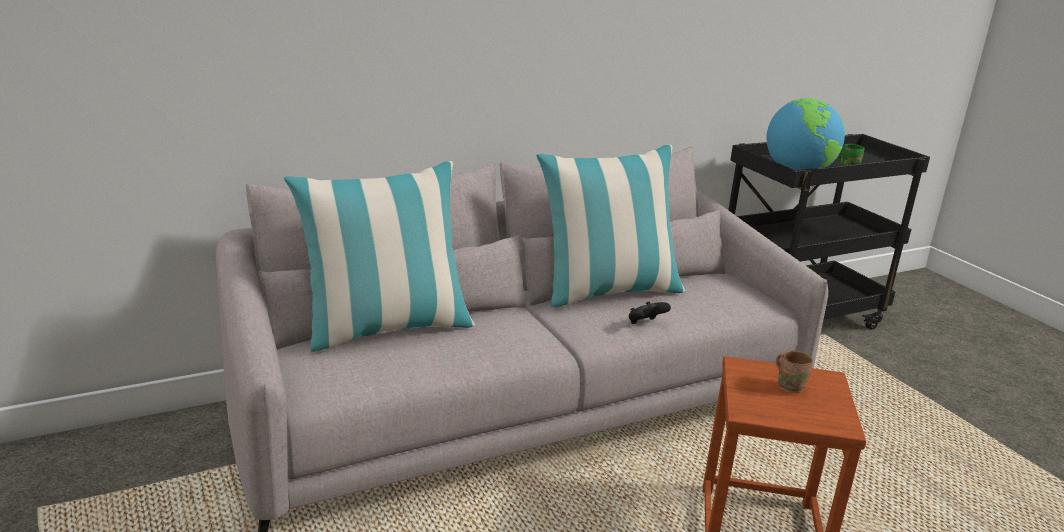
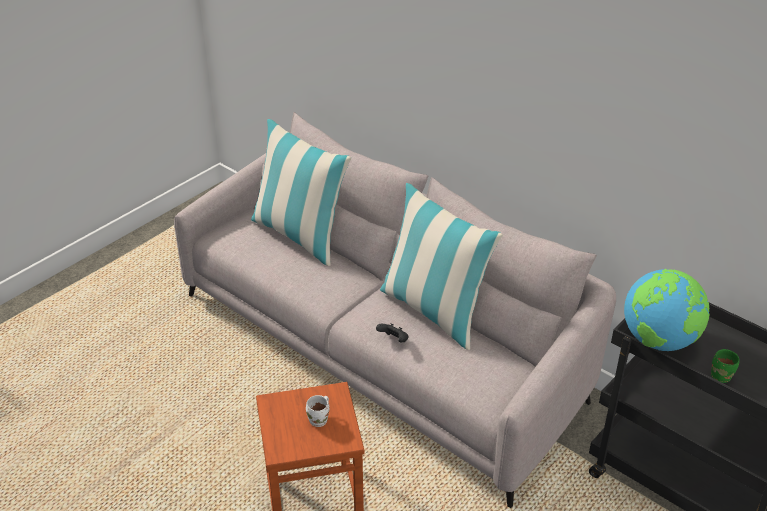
camera: 70 degrees right, 15 degrees up
(790, 386) = (320, 420): brown mug -> white mug

